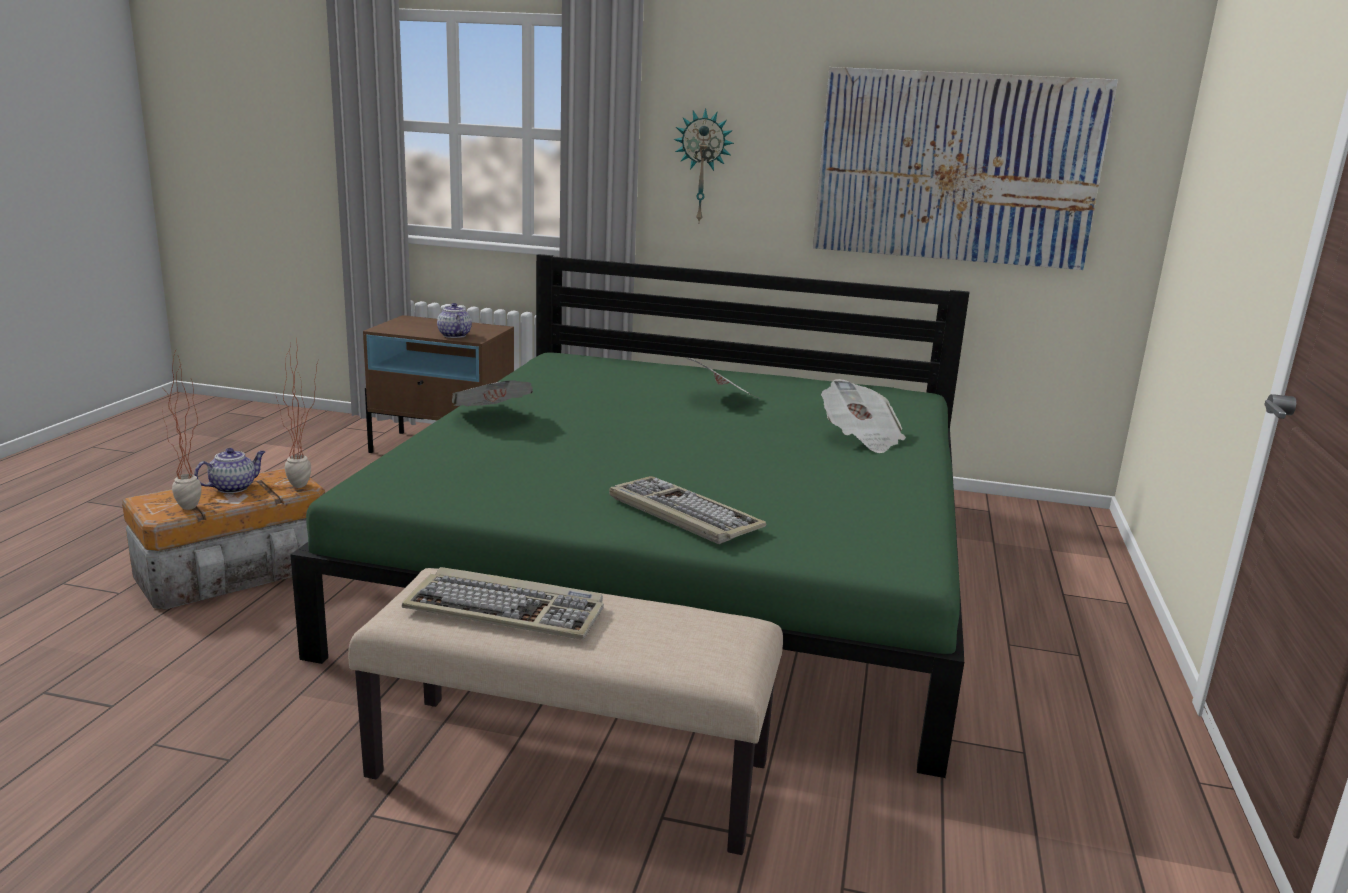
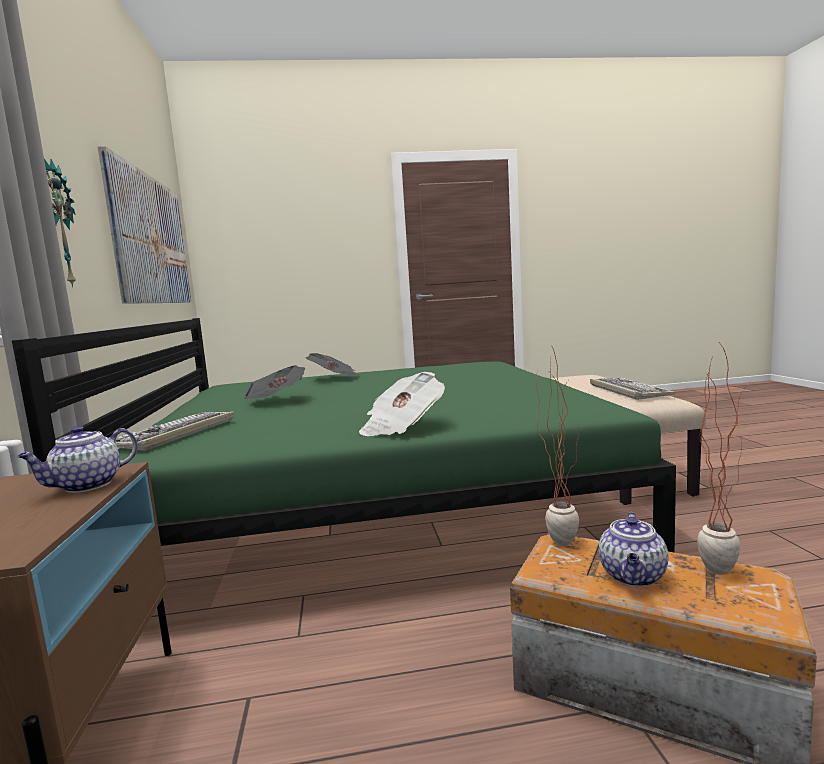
camera: 110 degrees left, 10 degrees down
(234, 487) = (633, 576): teapot -> teapot turned 90 degrees counterclockwise
(681, 514) = (500, 377): keyboard -> keyboard (176, 433)

